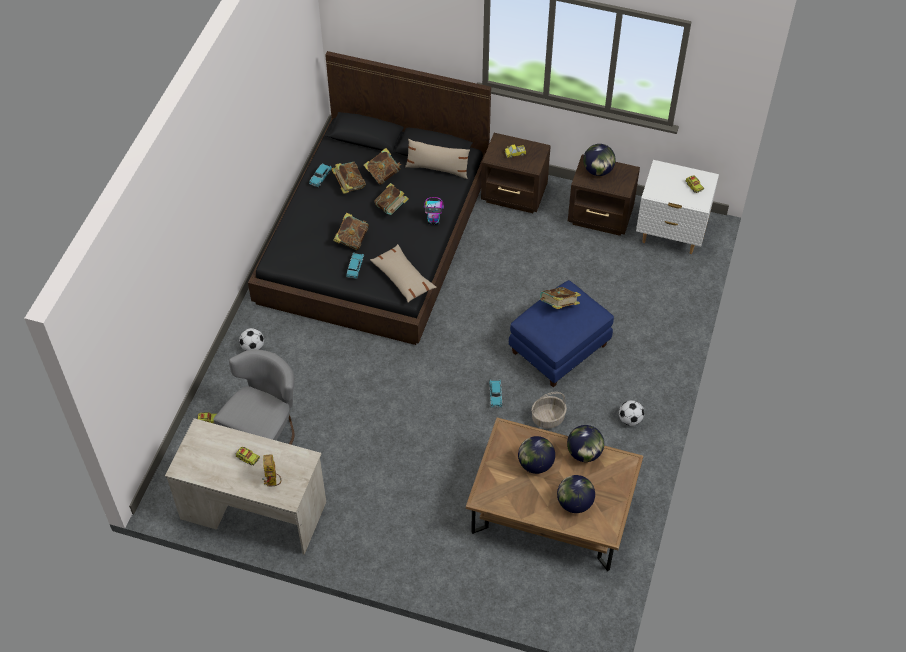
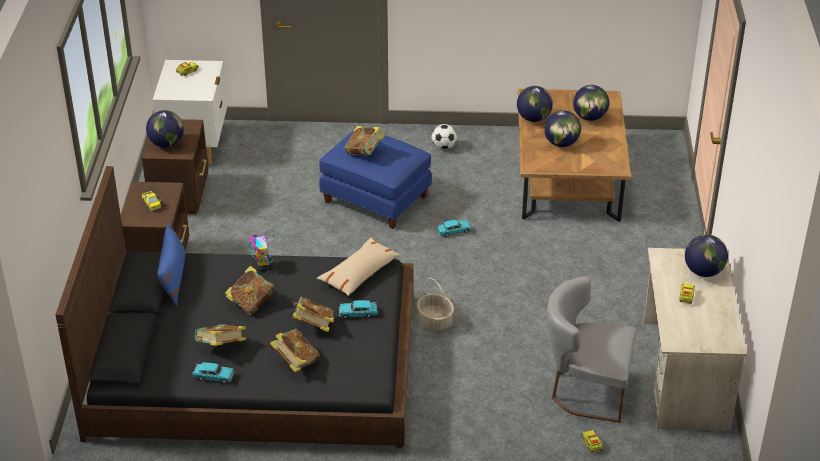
camera: 105 degrees left, 15 degrees down
(253, 347) = (470, 433): football -> none
(273, 483) = (703, 272): toy robot -> globe
(383, 175) = (194, 322): book -> book (296, 362)
(437, 169) = (173, 278): beige pillow -> blue pillow
(548, 418) = (465, 194): basket -> basket (434, 321)

